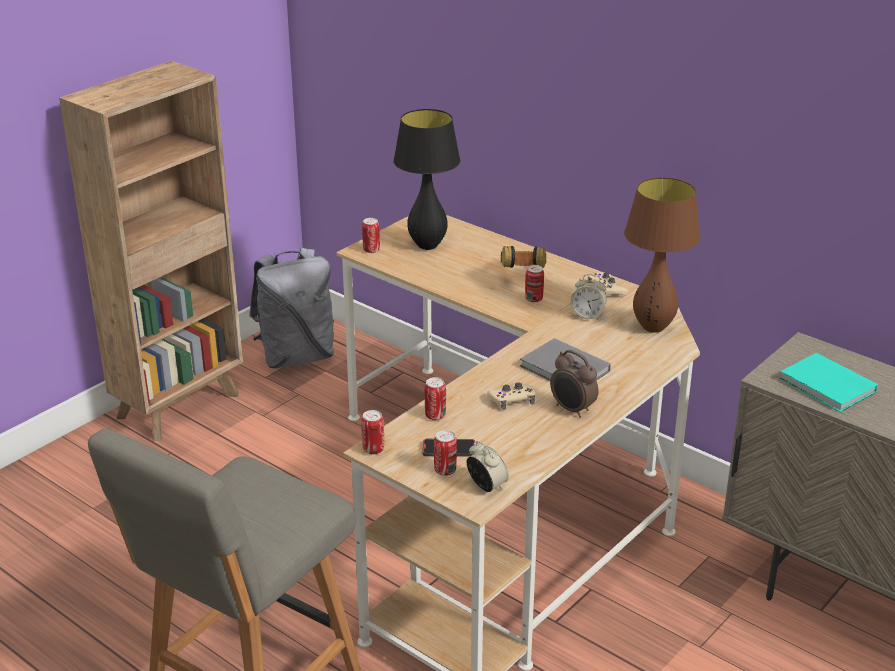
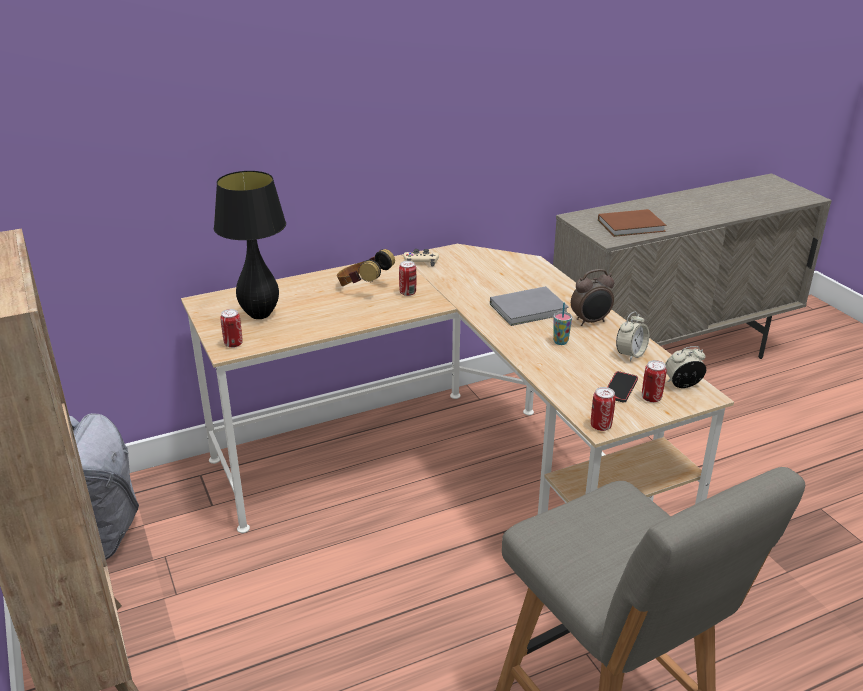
camera: 65 degrees left, 0 degrees up
(435, 416) = (563, 382): can -> none
(512, 400) = (560, 342): beige game controller -> cup
(587, 315) = (455, 279): alarm clock -> alarm clock (630, 354)
(653, 327) = (494, 261): brown table lamp -> none
(828, 387) = (633, 226): turquoise book -> brown book

